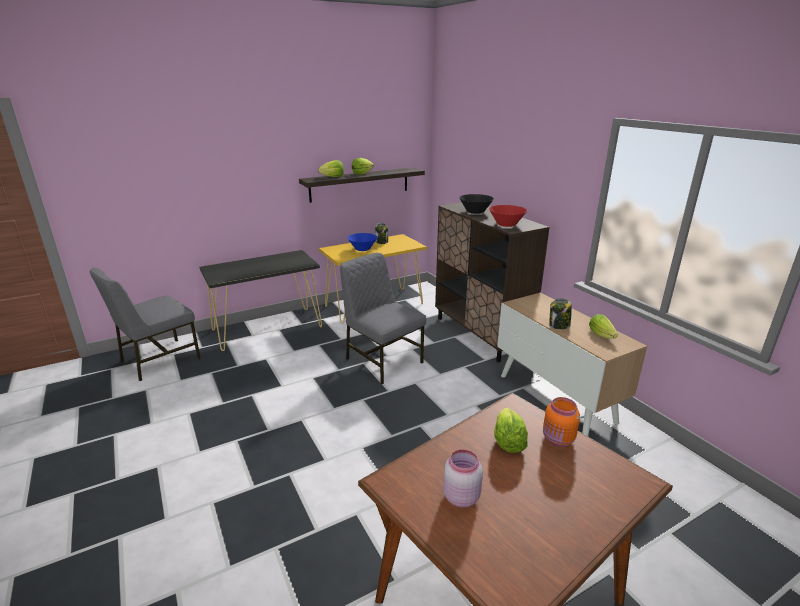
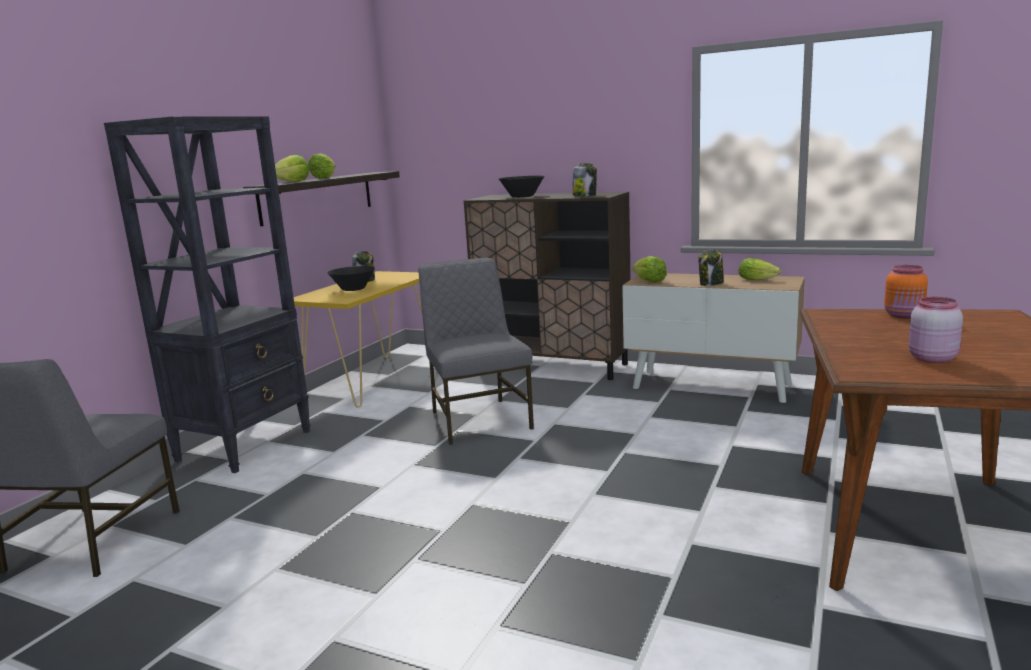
camera: 35 degrees left, 10 degrees down
(268, 328) = (246, 445): black console table -> black bookcase
(362, 249) = (353, 289): blue bowl -> black bowl
(382, 360) = (479, 420): grey chair -> grey chair turned 60 degrees clockwise
(506, 224) = (584, 195): red bowl -> jar
(508, 441) = (876, 327): lettuce -> lettuce (649, 281)

